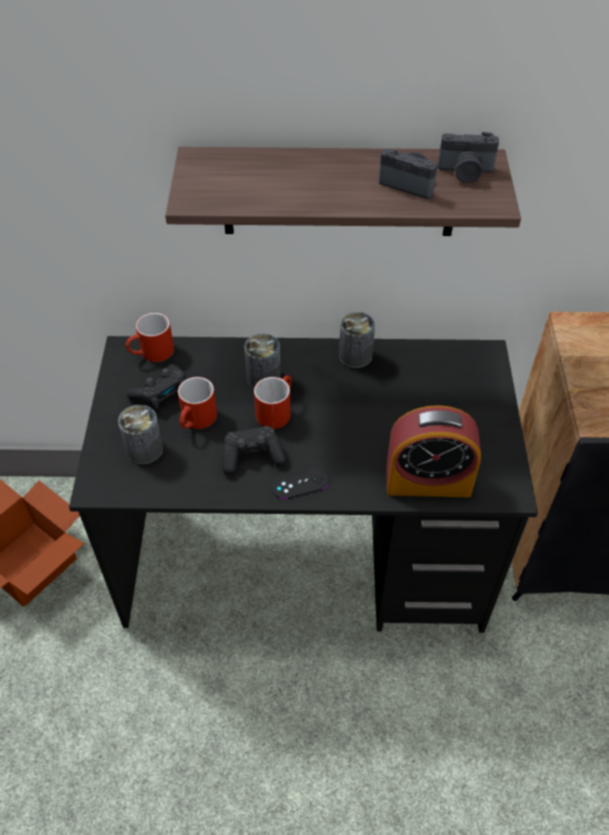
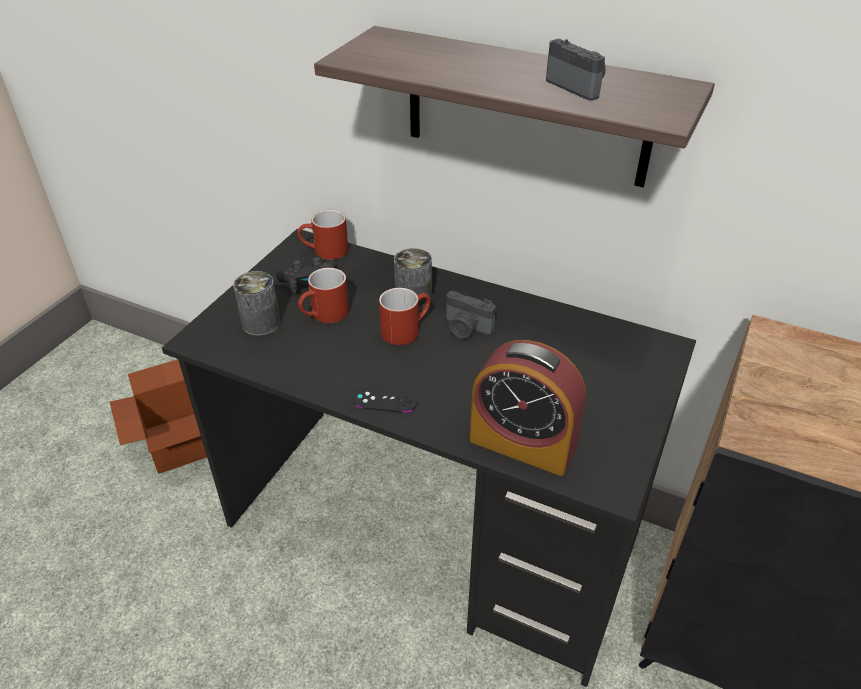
camera: 25 degrees right, 10 degrees down
(252, 456) = (354, 361): black game controller -> none
(355, 355) = (518, 307): can -> none
(465, 172) = (651, 90): camera -> camera (466, 329)

